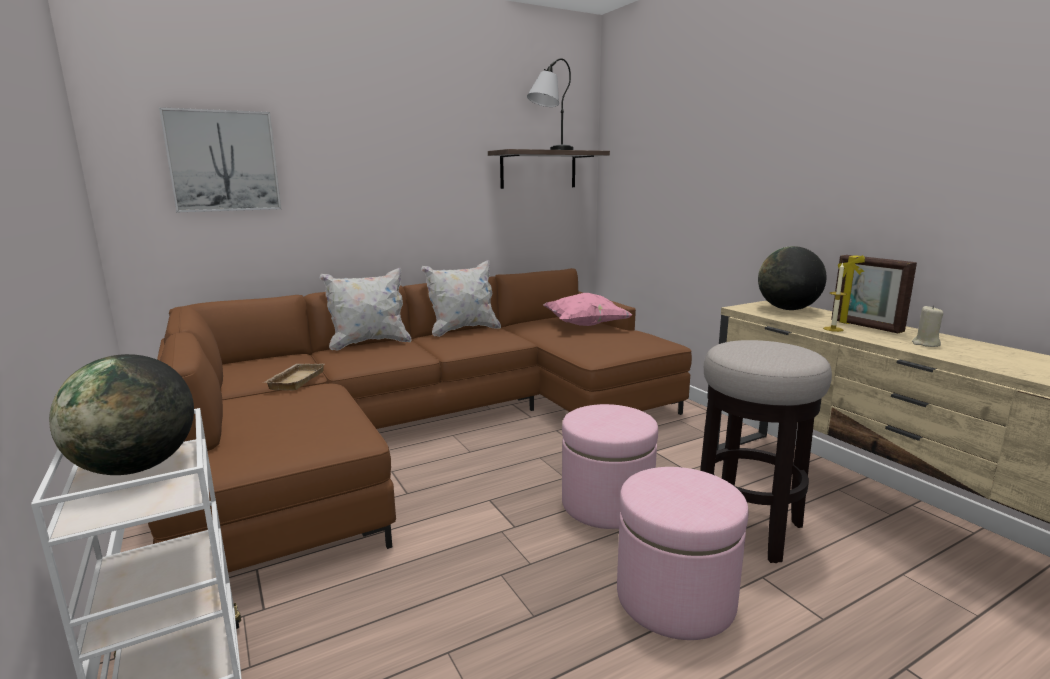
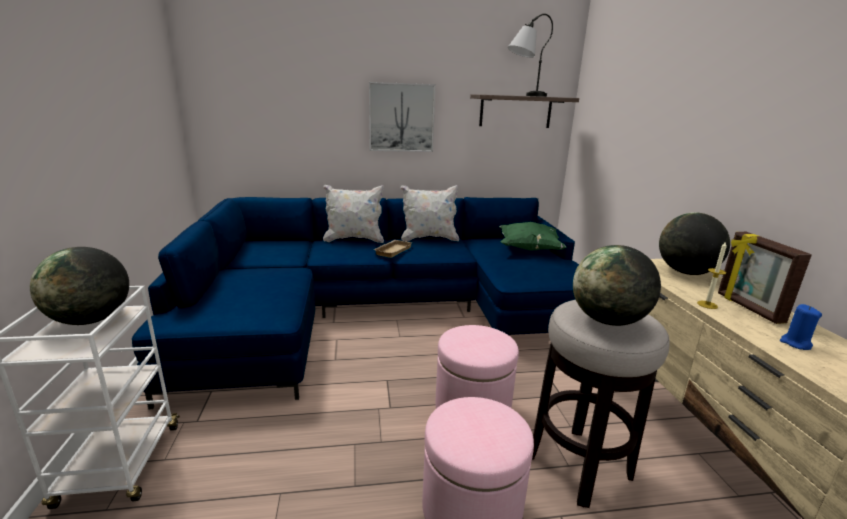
camera: 20 degrees right, 5 degrees up
(223, 161) = (266, 97): picture -> picture (401, 117)
(295, 380) = (282, 262): beige tray -> beige tray (392, 251)
(426, 430) = (380, 312): brown sofa -> blue sofa
(585, 325) = (528, 249): pink pillow -> green pillow
(770, 353) = (608, 321): none -> globe
(925, 344) = (795, 343): beige candle -> blue candle

